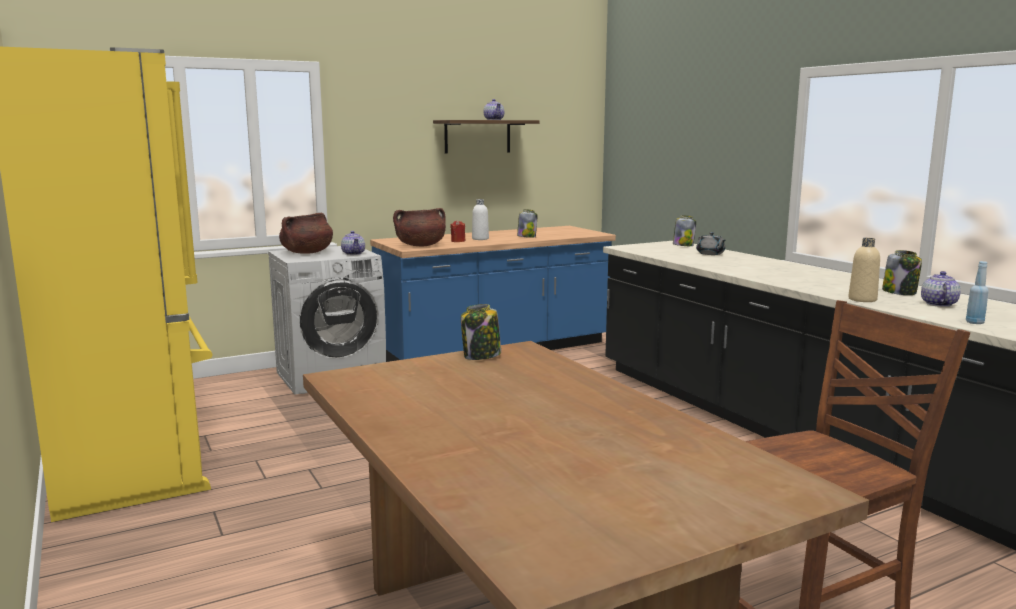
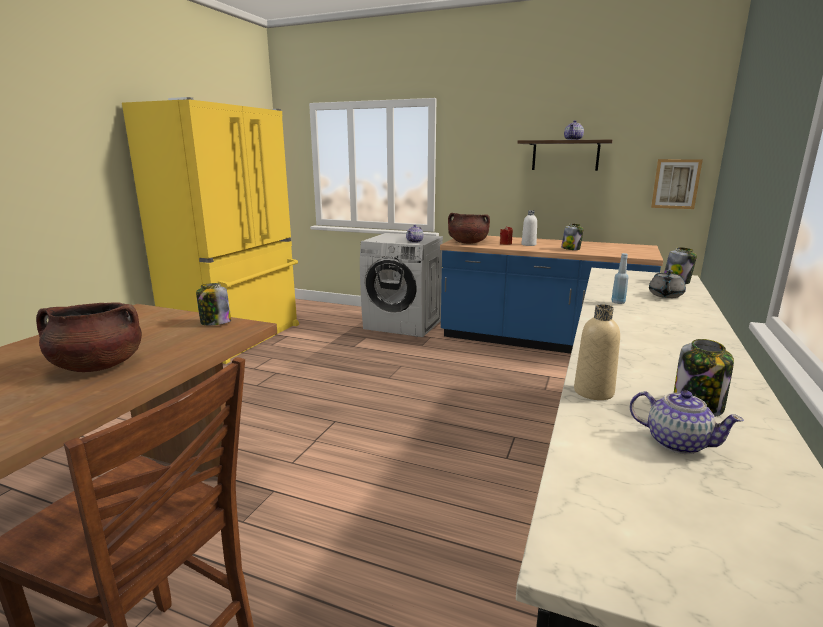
camera: 50 degrees right, 5 degrees up
(307, 253) = (396, 237): brown cooking pot -> brown cooking pot (97, 366)
(574, 163) = (675, 184): none -> picture
(938, 304) = (676, 442): teapot -> teapot turned 60 degrees clockwise
(975, 322) = (596, 489): blue bottle -> blue bottle (618, 302)

